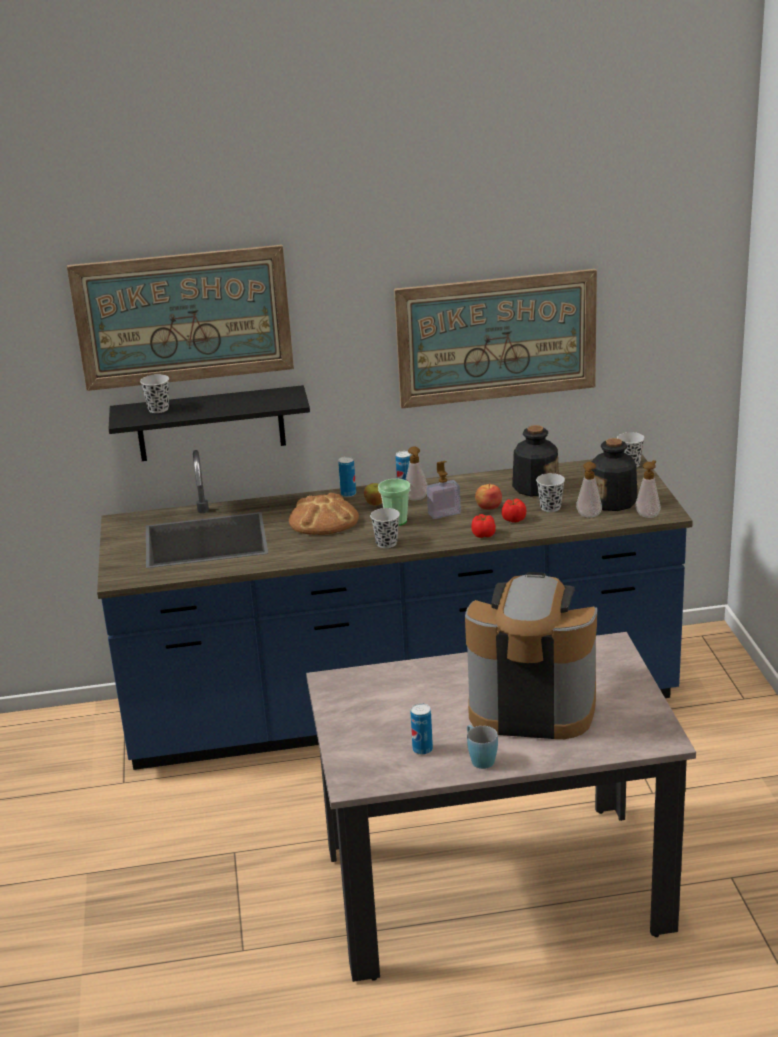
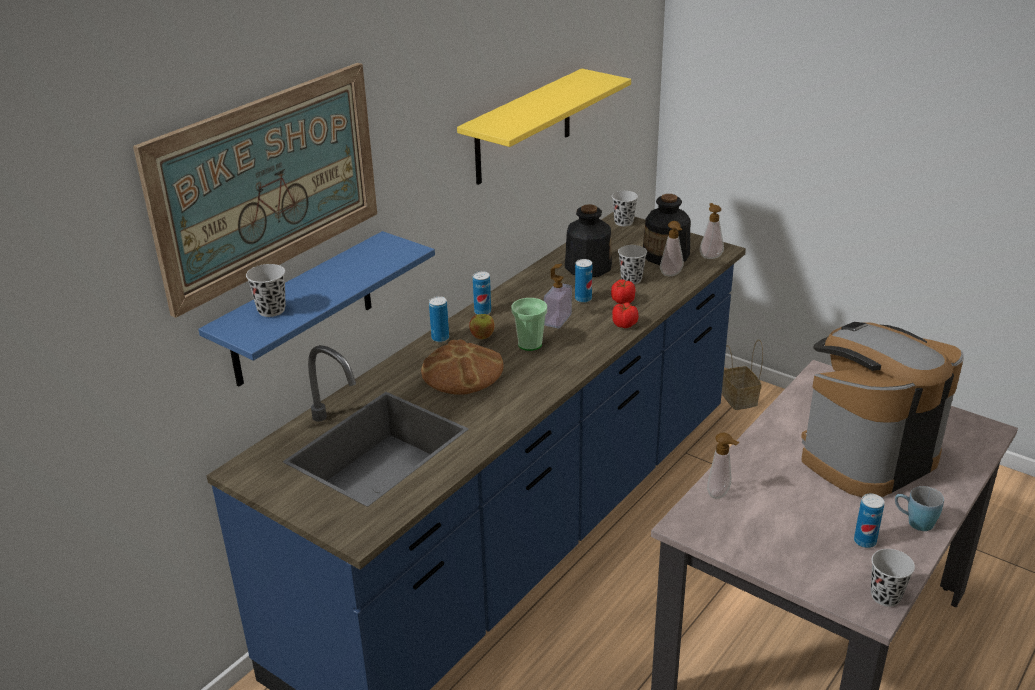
camera: 45 degrees left, 5 degrees up
(210, 424) = (302, 310): black shelf -> blue shelf
(386, 543) = (559, 368): black cup -> black cup (885, 596)
(416, 499) = (511, 317): soap dispenser -> soap dispenser (720, 494)
(488, 507) = (583, 299): apple -> can
(496, 338) = (523, 127): picture -> yellow shelf
(730, 699) = (738, 398): none -> basket

